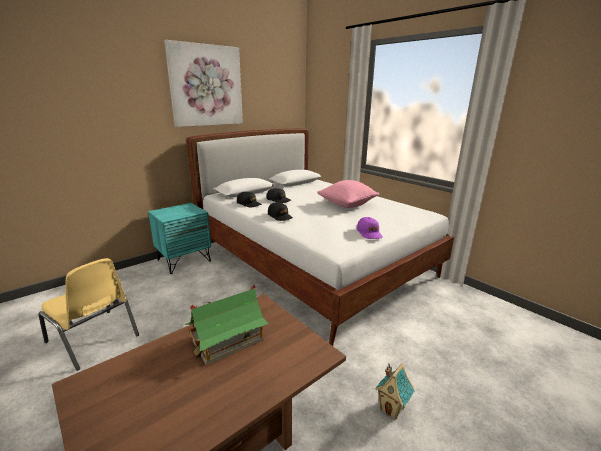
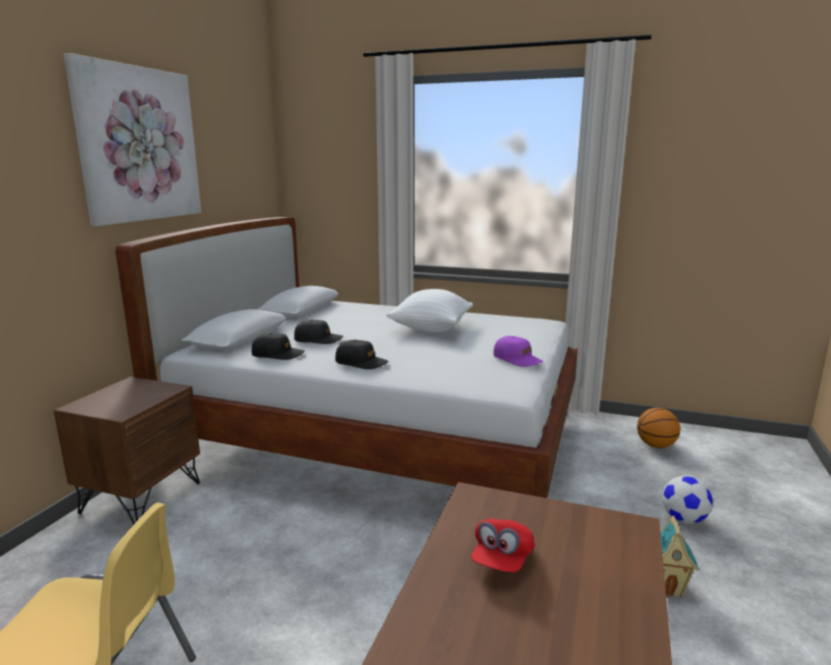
camera: 30 degrees left, 5 degrees down
(184, 260) = (141, 497): turquoise nightstand -> brown nightstand
(227, 340) = (502, 560): toy house -> red cap
(347, 205) = (431, 329): pink pillow -> white pillow
(454, 374) = (684, 519): none -> football
(488, 320) = (655, 445): none -> basketball

